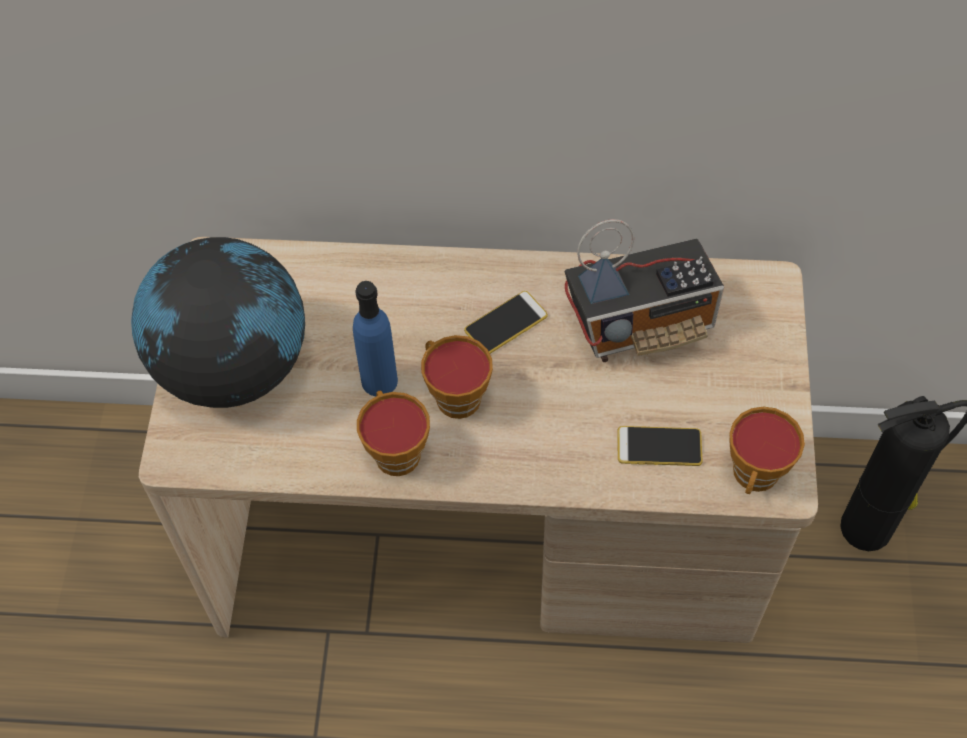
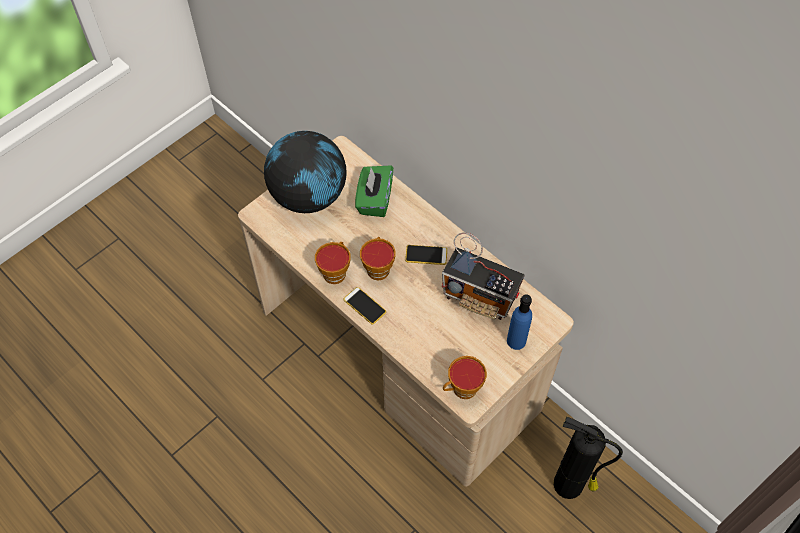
camera: 40 degrees right, 0 degrees up
(345, 299) = (374, 200): none -> green tissue box
(379, 381) = (356, 241): blue bottle -> blue bottle (516, 341)
(659, 446) = (436, 348): phone -> phone (364, 306)

